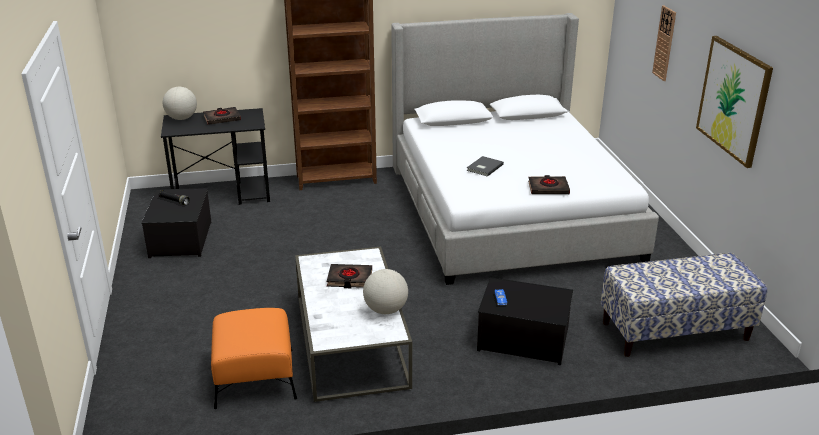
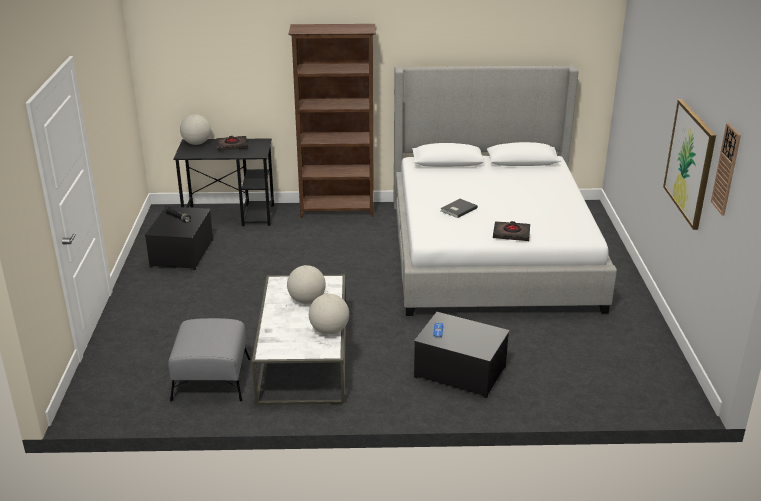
camera: 10 degrees right, 0 degrees up
(255, 377) = (212, 379): orange ottoman -> grey ottoman
(349, 279) = (307, 300): black book -> globe
(664, 43) = (649, 102): wall clock -> wall clock (726, 169)
(675, 331) = (607, 380): bench -> none

